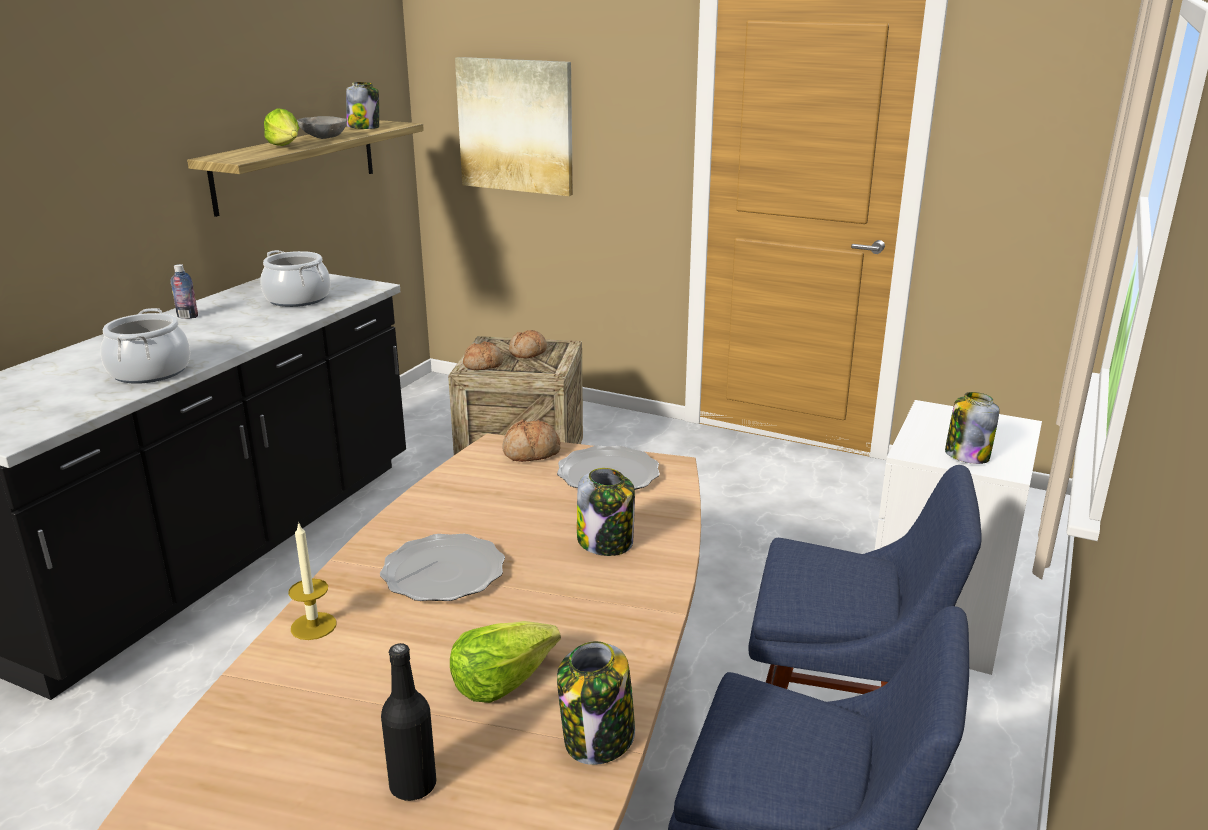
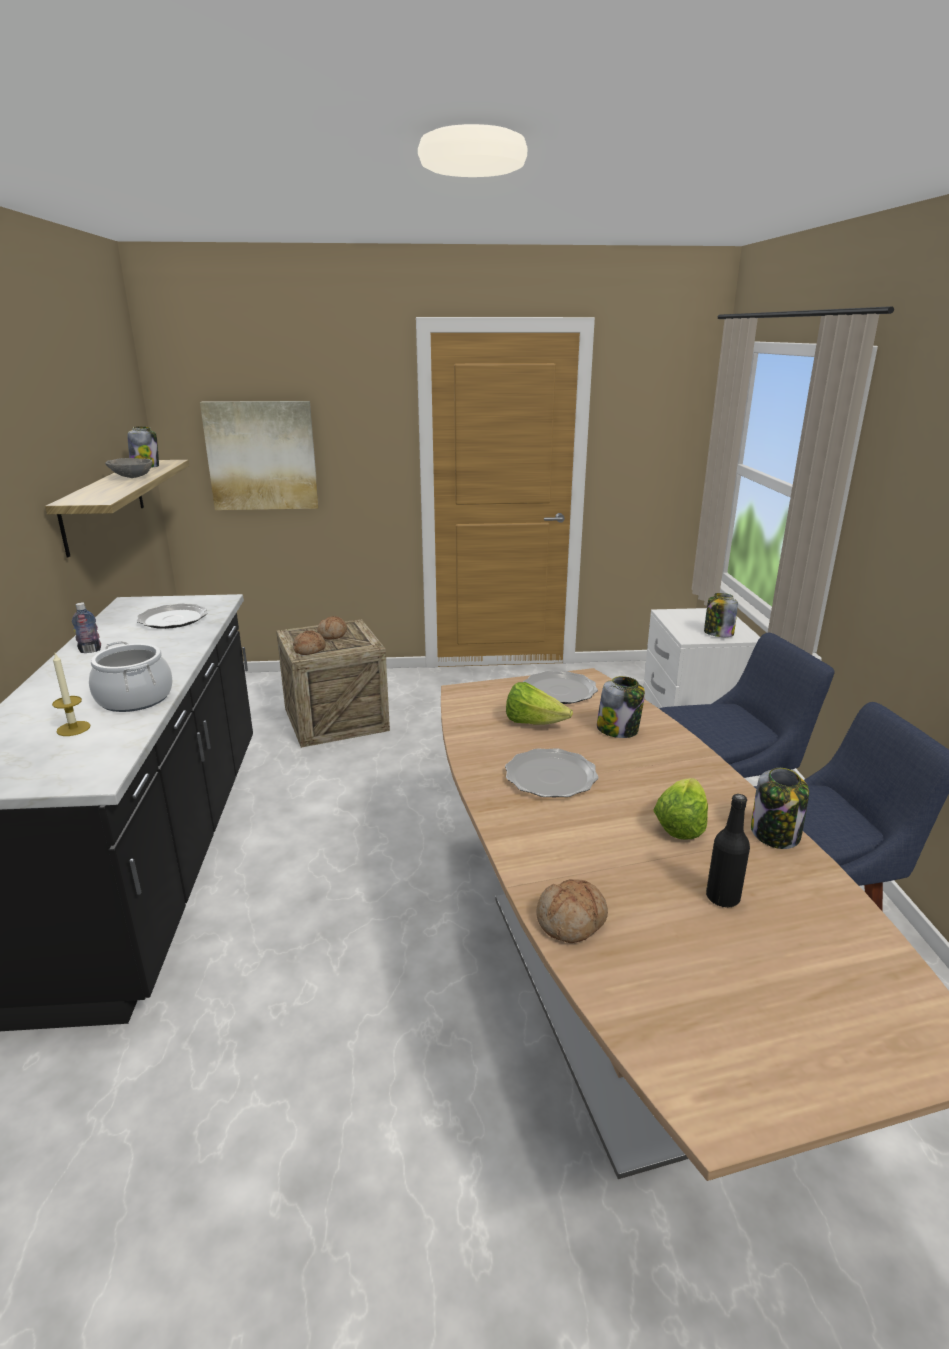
camera: 30 degrees left, 0 degrees up
(286, 147) = (117, 487): lettuce -> lettuce (534, 723)
(297, 299) = (172, 619): cooking pot -> plate
(313, 626) = (519, 836): candle -> candle (73, 728)
(531, 453) = (491, 690): bread -> bread (572, 921)

